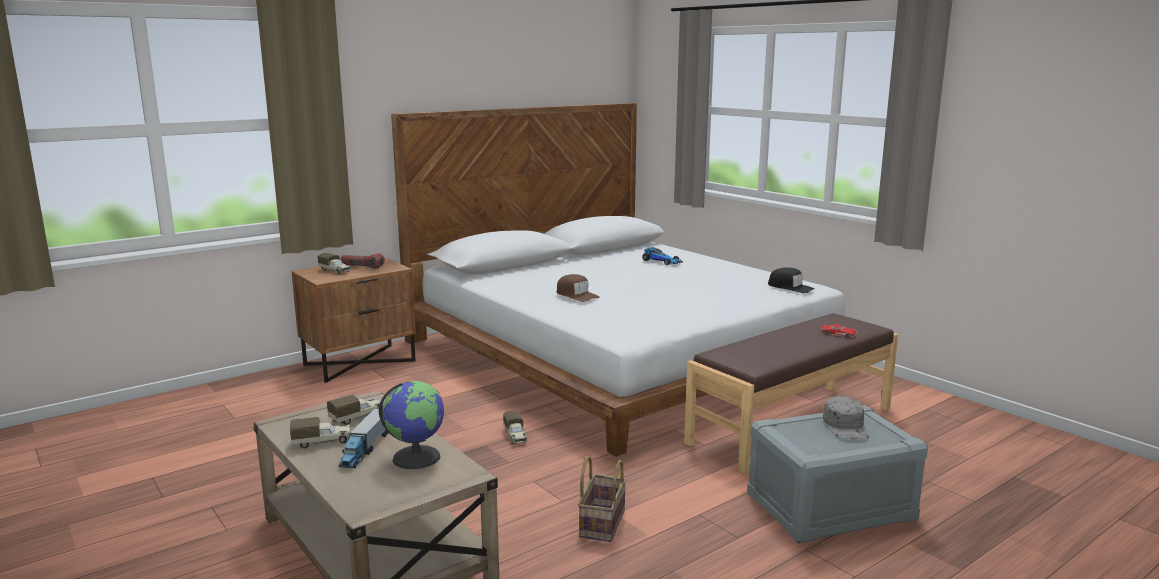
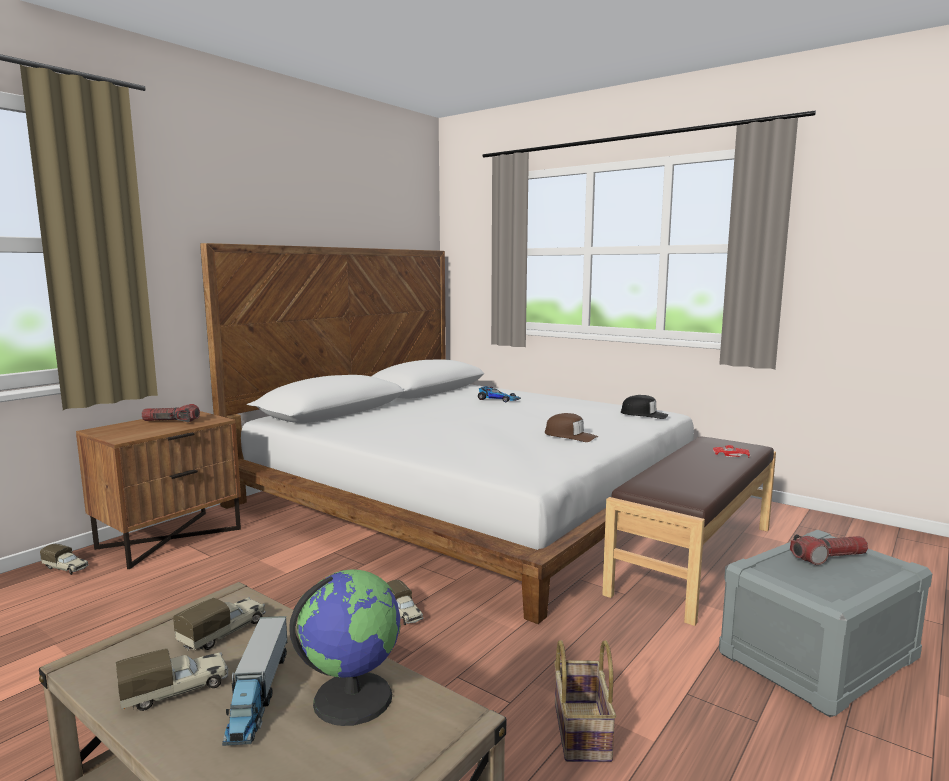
camera: 15 degrees left, 5 degrees down
(335, 271) = (137, 428): toy truck -> toy truck (66, 568)
(576, 295) = (439, 436): brown cap -> brown cap (570, 436)
(846, 426) = (828, 557): grey cap -> flashlight

